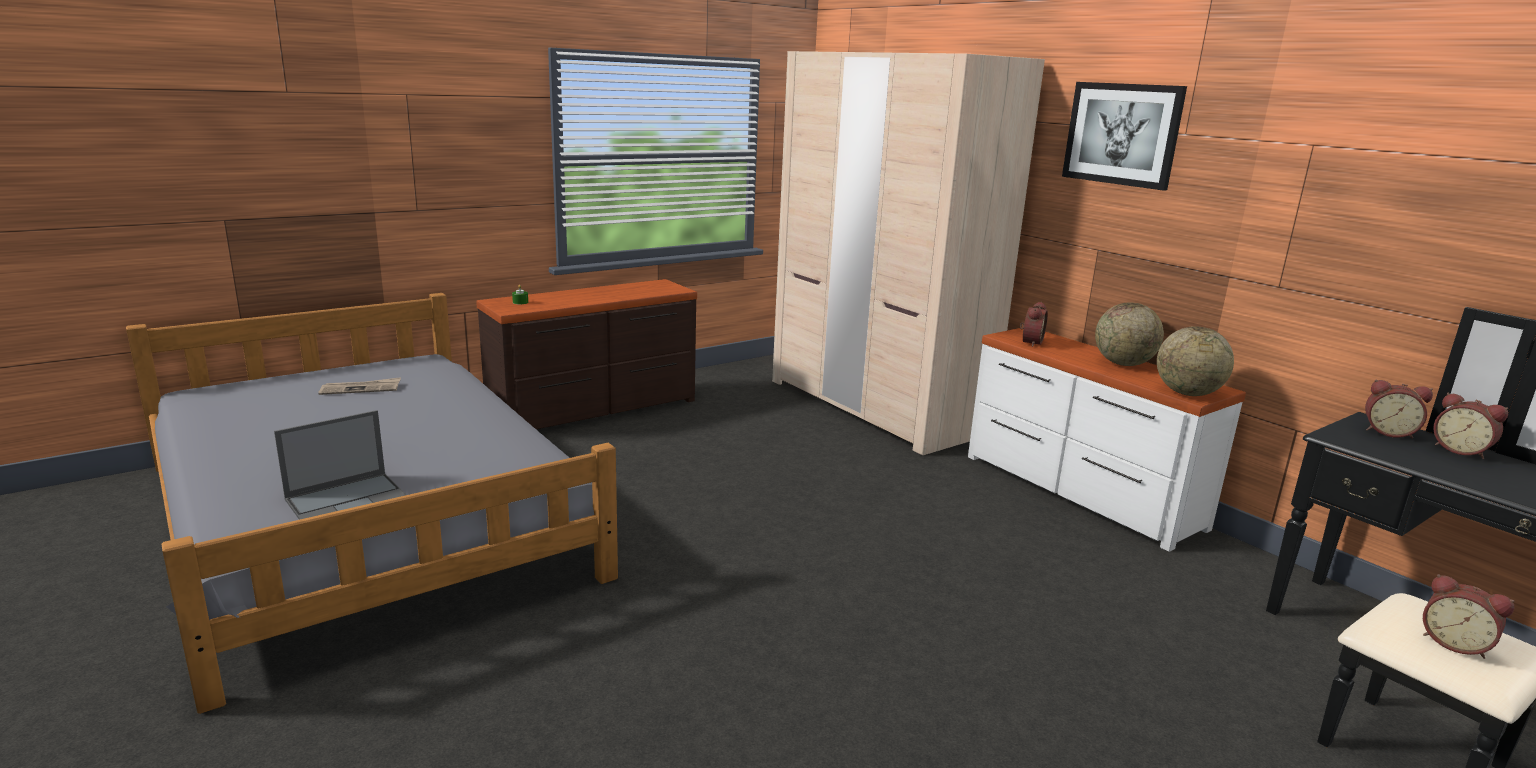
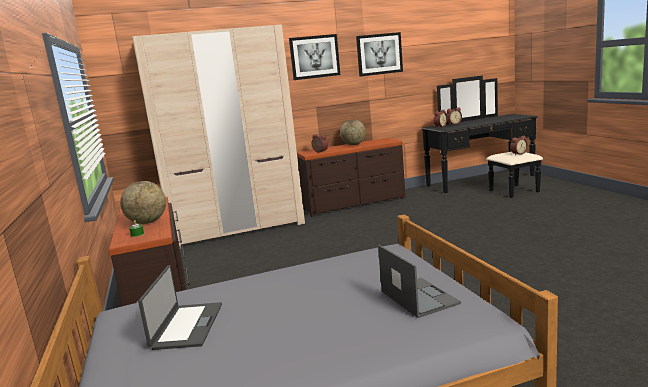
camera: 70 degrees left, 5 degrees down
(361, 389) = (186, 326): newspaper -> laptop
(1078, 491) = (354, 204): white dresser -> brown dresser
(1187, 393) = (389, 141): globe -> globe (147, 222)
(1295, 160) = (379, 54): none -> picture

